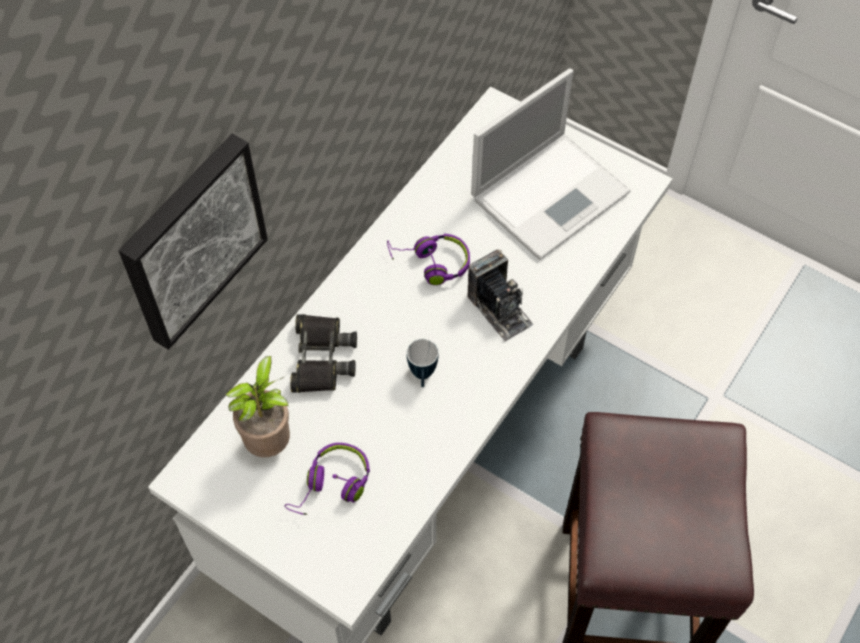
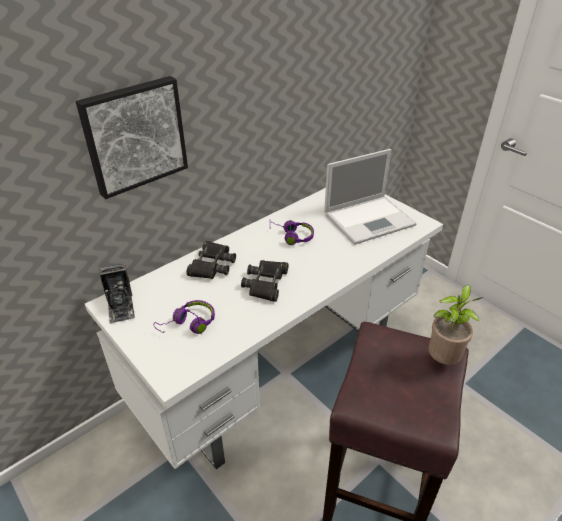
camera: 15 degrees right, 20 degrees down
(270, 441) = (164, 296): potted plant -> potted plant (443, 359)
(422, 377) = (266, 283): mug -> black binoculars
(499, 309) = (323, 261): camera -> camera (120, 306)

